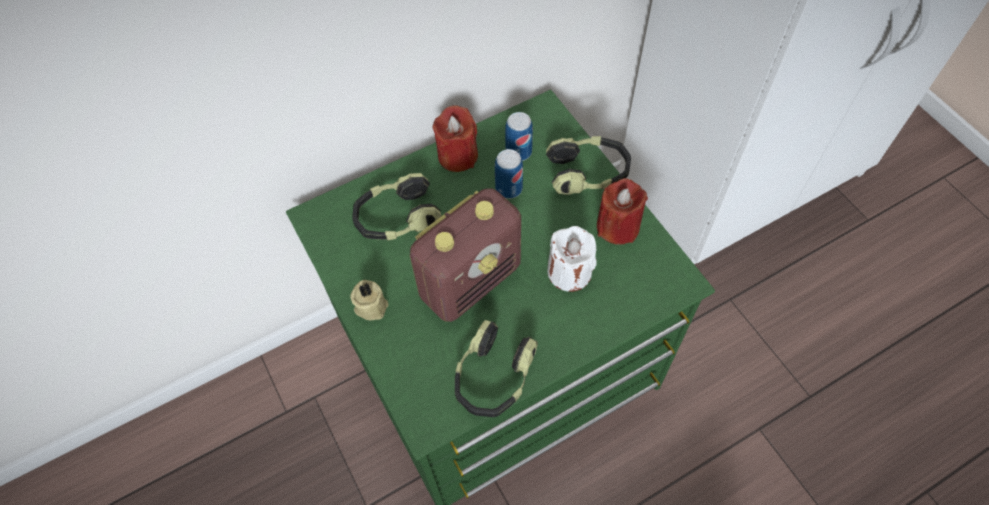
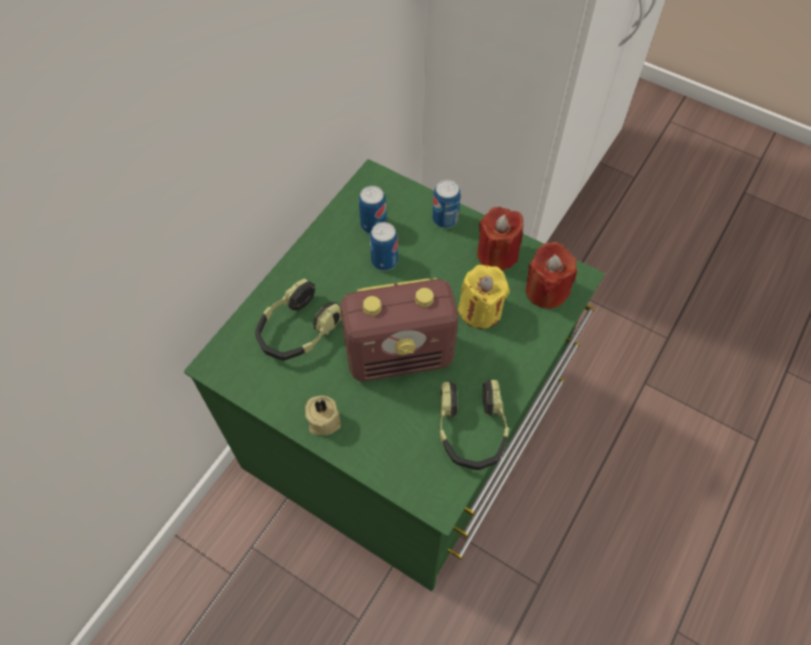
camera: 30 degrees left, 0 degrees up
(457, 156) = (320, 251): red candle -> red candle (546, 291)
(471, 280) = (400, 356): radio -> radio turned 60 degrees clockwise
(569, 272) = (480, 310): white candle -> yellow candle
(588, 173) = (445, 219): headphones -> can

